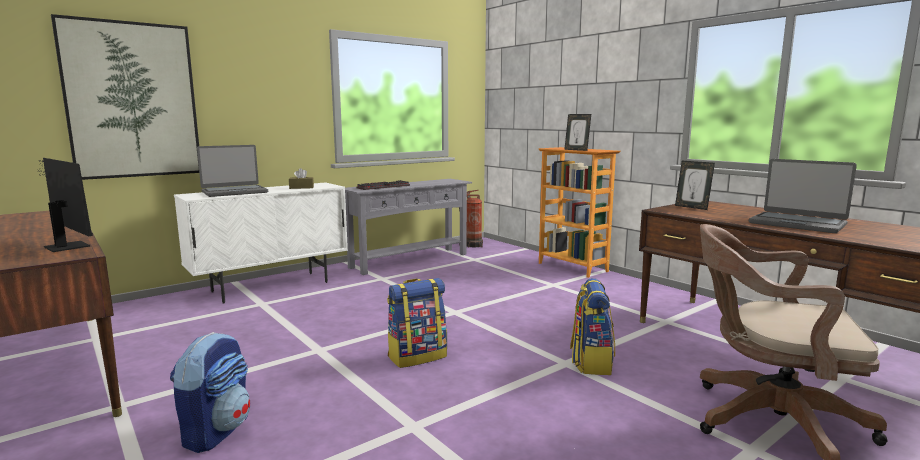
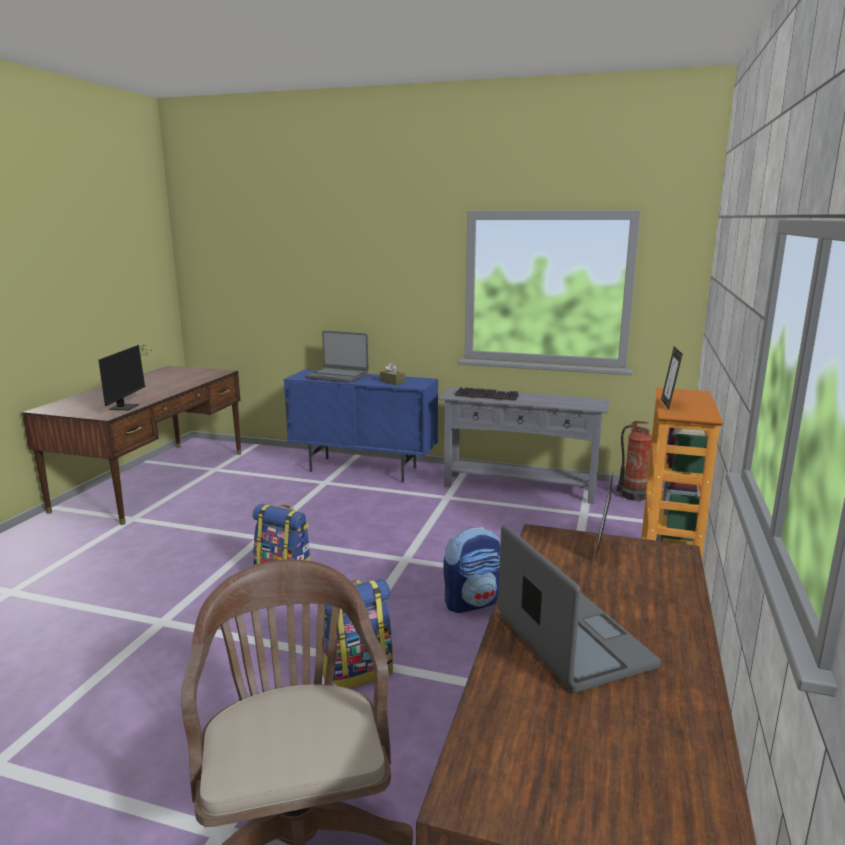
camera: 55 degrees right, 5 degrees up
(132, 100) = (290, 287): picture -> none
(216, 431) = (118, 558): backpack -> backpack (473, 602)
(271, 287) = (363, 470): white cabinet -> blue cabinet
(797, 223) = (572, 642): laptop -> laptop turned 150 degrees clockwise

